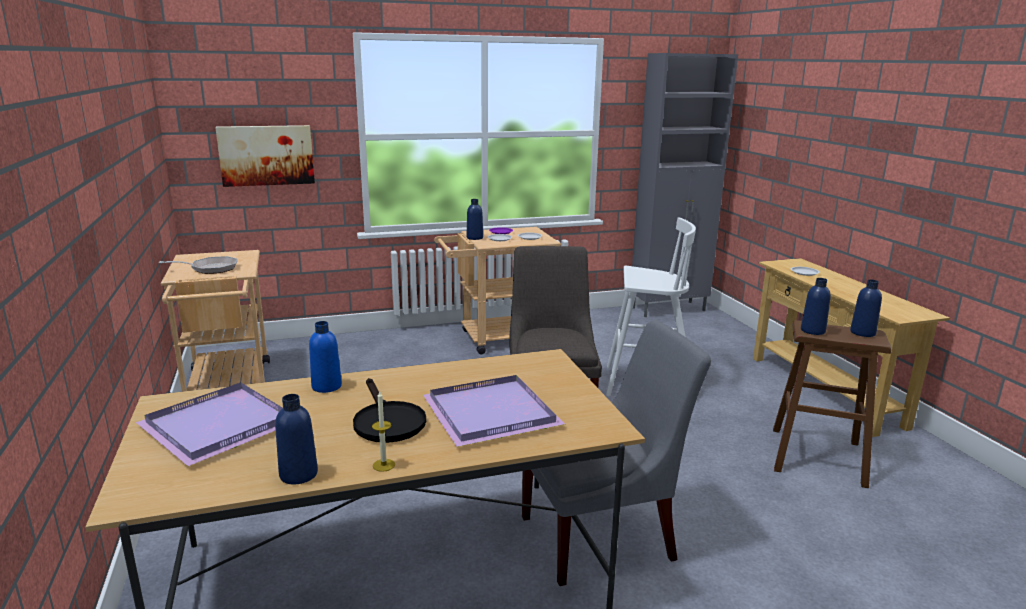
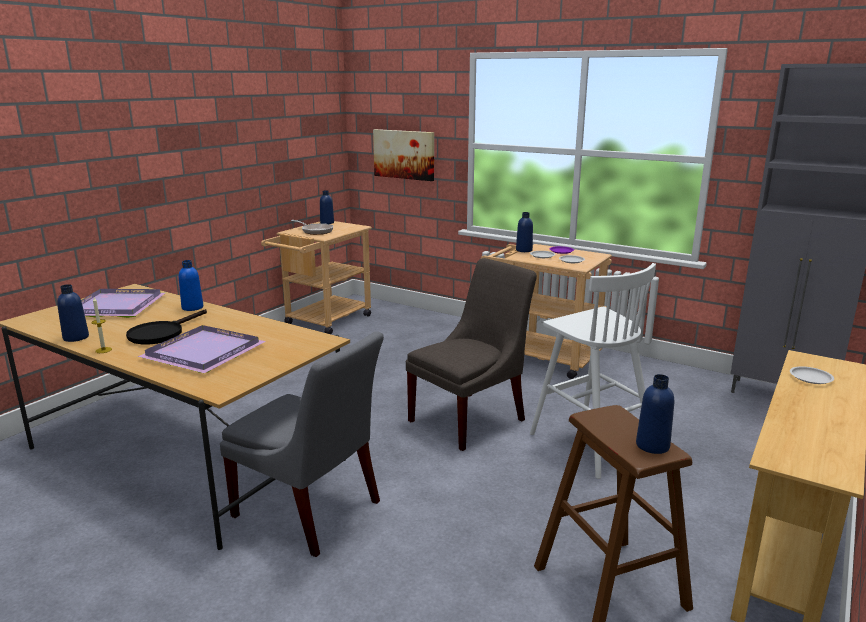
camera: 50 degrees right, 0 degrees up
(812, 331) = (600, 419): blue bottle -> blue bottle (327, 223)

